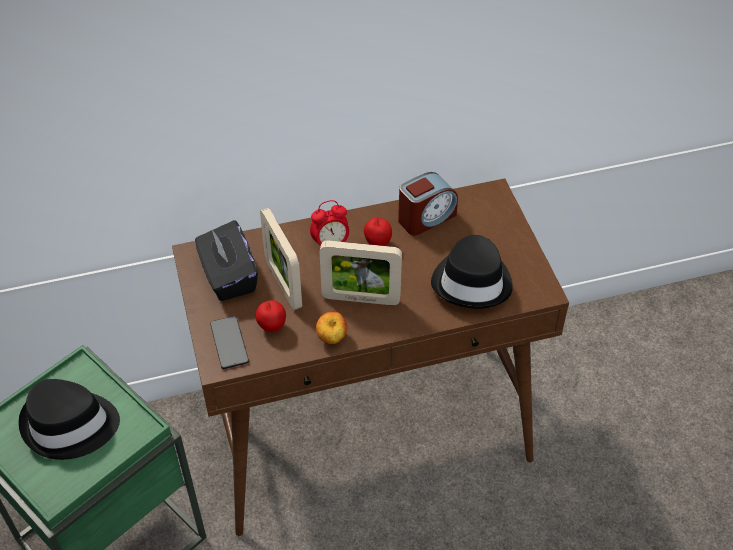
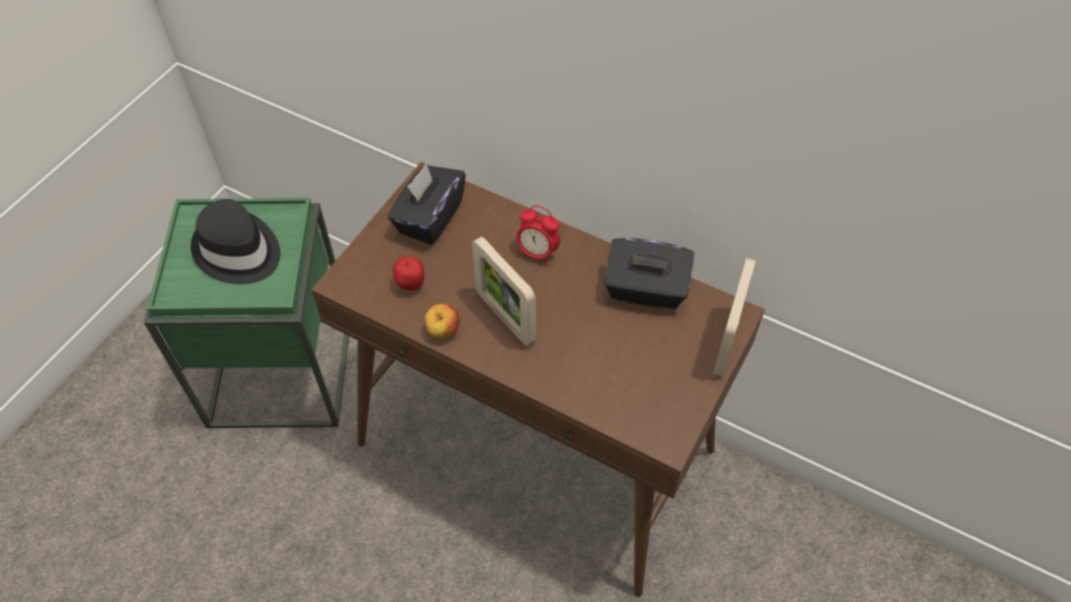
camera: 45 degrees right, 5 degrees up
(229, 343) = (367, 272): phone -> none
(283, 284) = (461, 257): picture frame -> picture frame (726, 343)
(377, 244) = (575, 282): apple -> none
(426, 218) = (645, 290): alarm clock -> black tissue box
(473, 282) = (615, 379): black hat -> none

